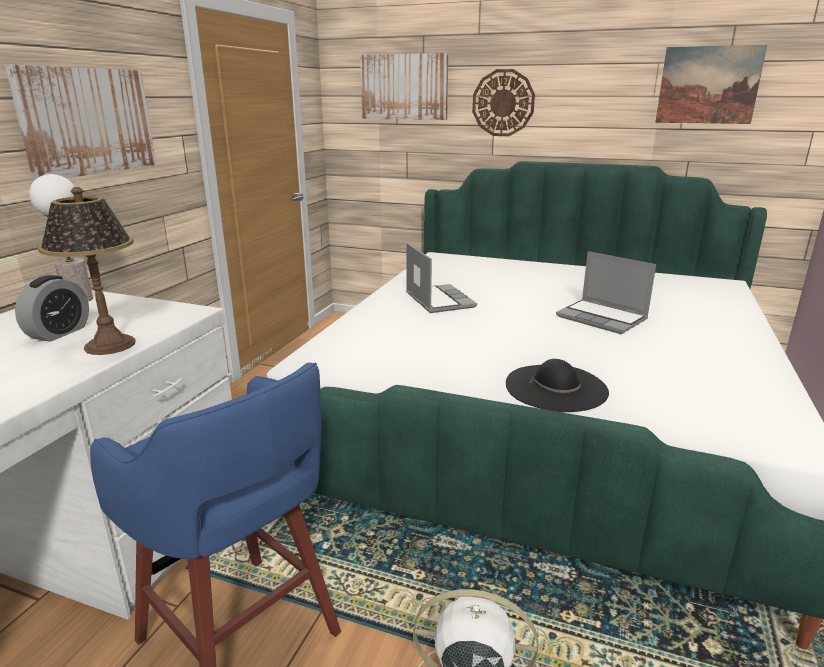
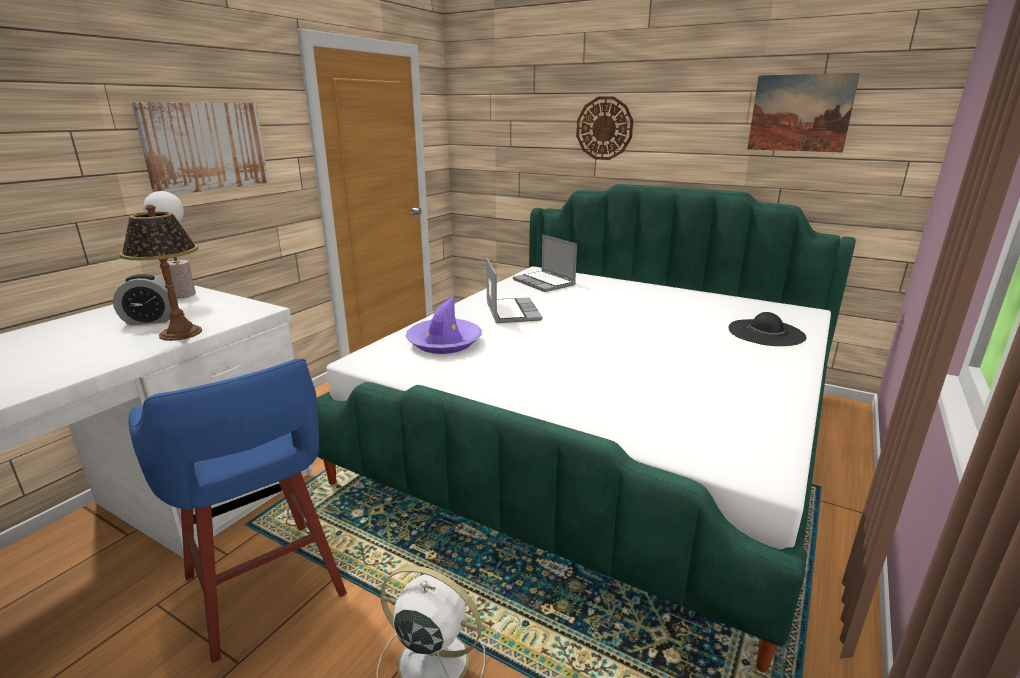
camera: 10 degrees right, 0 degrees up
(59, 333) = (151, 320): alarm clock -> alarm clock turned 45 degrees clockwise
(386, 337) = (444, 343): none -> purple hat
(404, 87) = (517, 112): picture -> none
(556, 387) = (567, 399): black hat -> black hat (766, 332)
(603, 318) = (656, 338): laptop -> laptop (545, 283)

